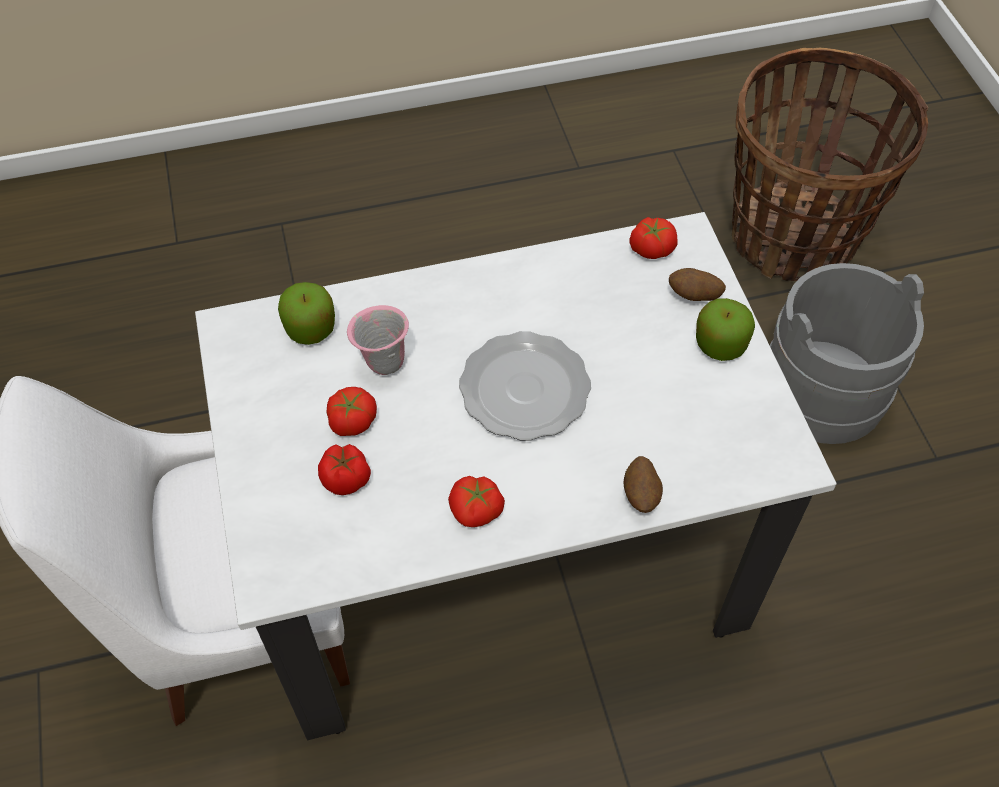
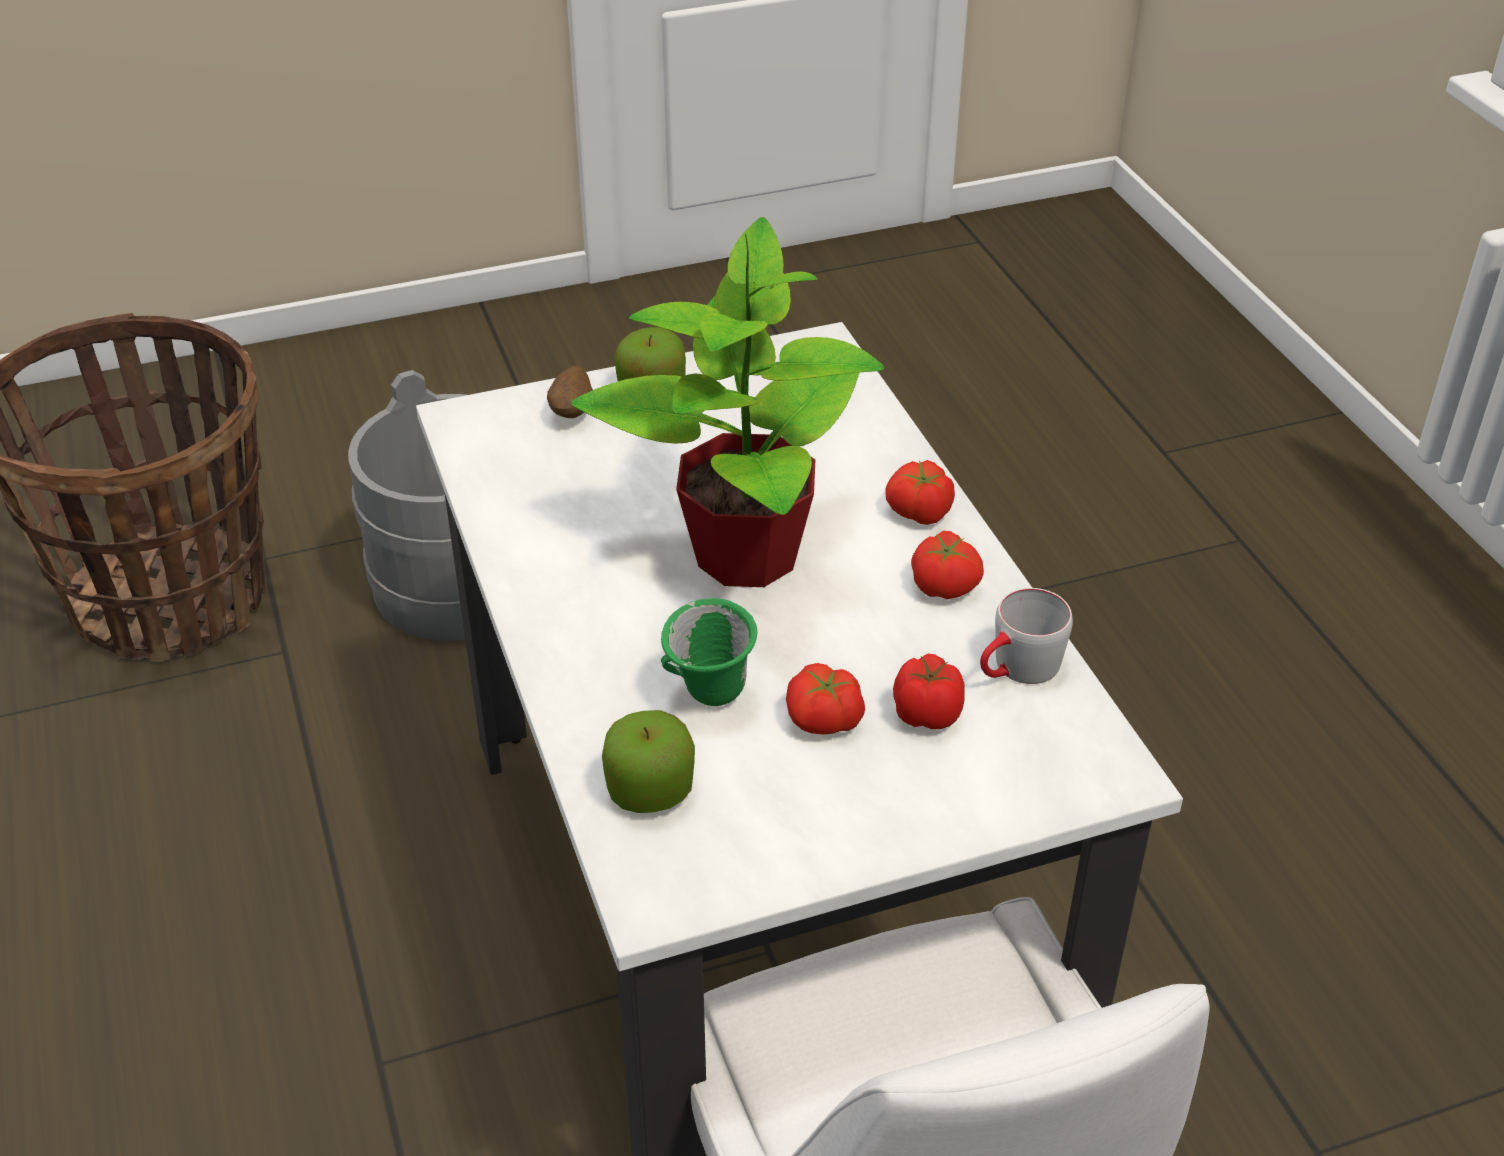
camera: 95 degrees left, 15 degrees down
(378, 541) = (1016, 670): none -> grey mug
(382, 361) = (710, 698): pink mug -> green mug
(523, 390) = (745, 553): plate -> potted plant
(641, 495) = (889, 452): potato -> none
(651, 248) = (484, 448): tomato -> tomato (918, 511)

